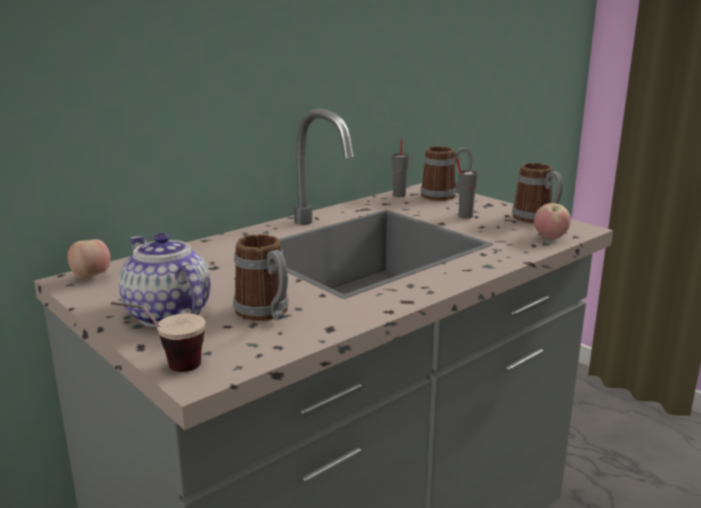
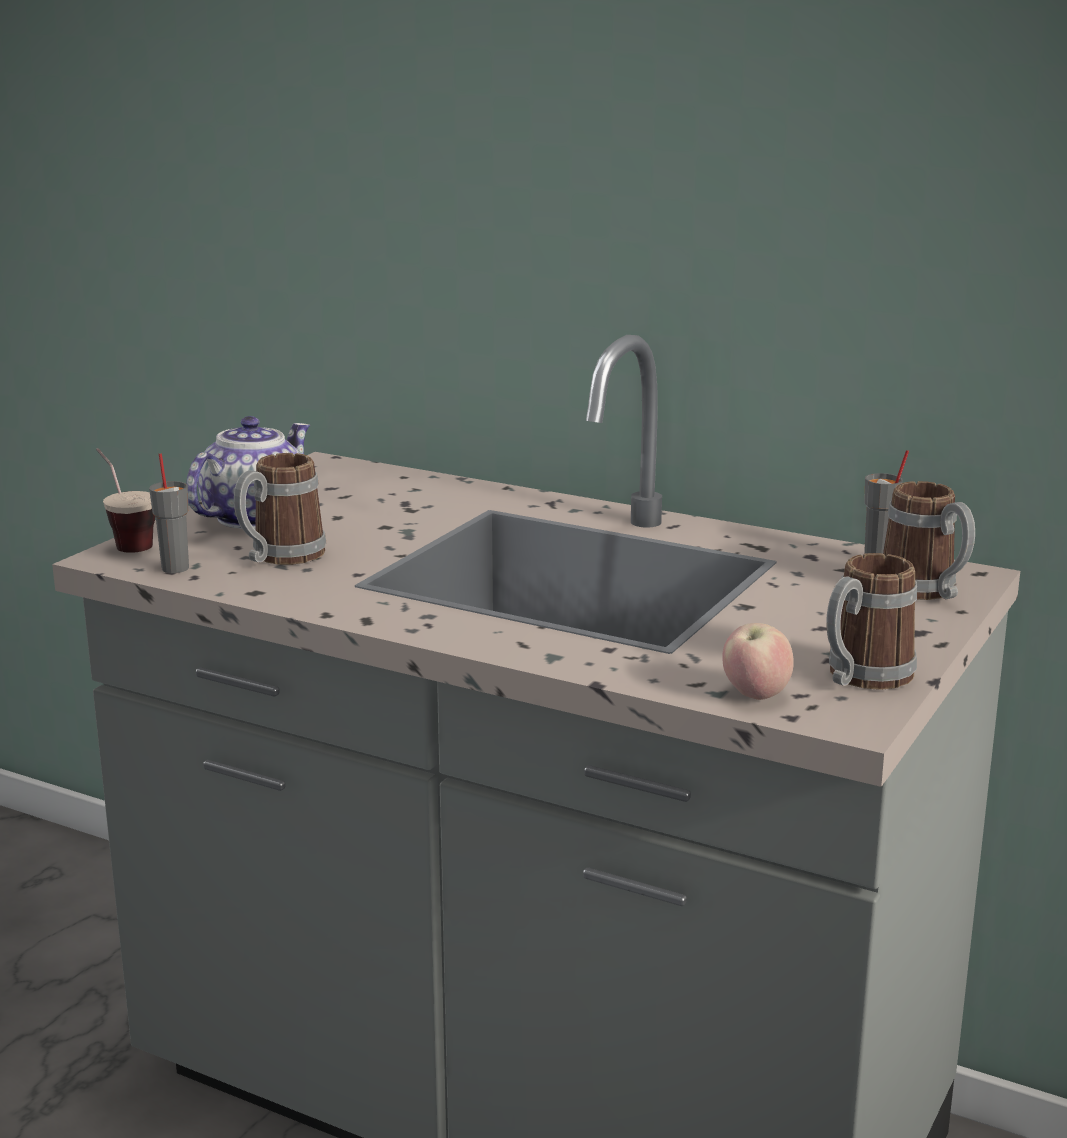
camera: 70 degrees right, 0 degrees up
(91, 277) = (336, 468): apple -> none
(465, 216) = (810, 619): grey cup -> grey cup (175, 568)

